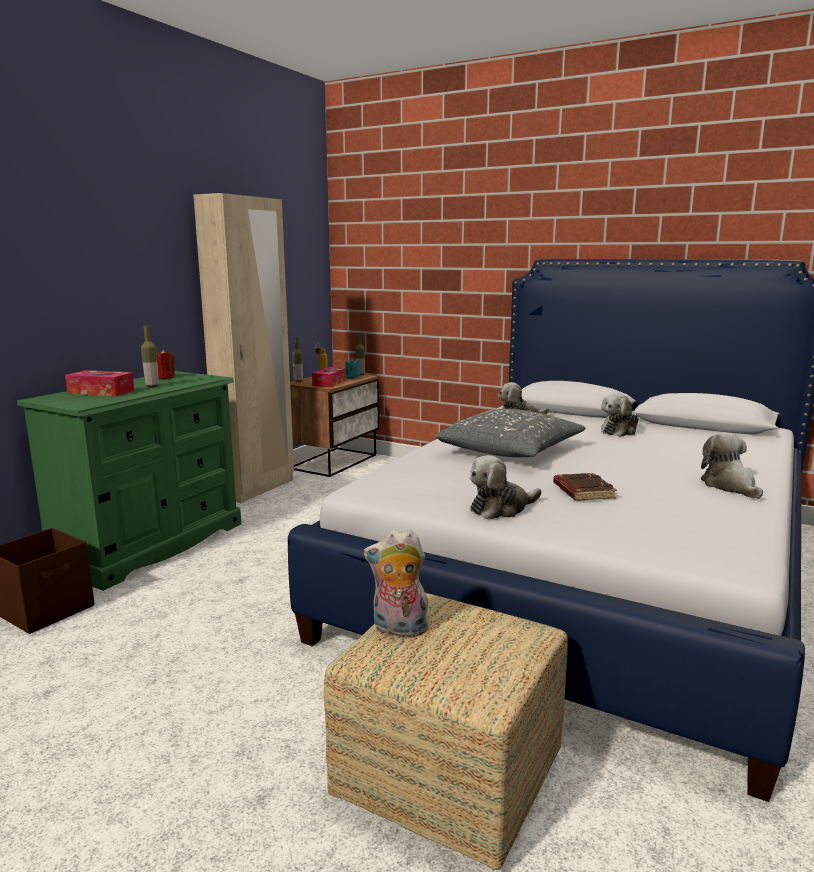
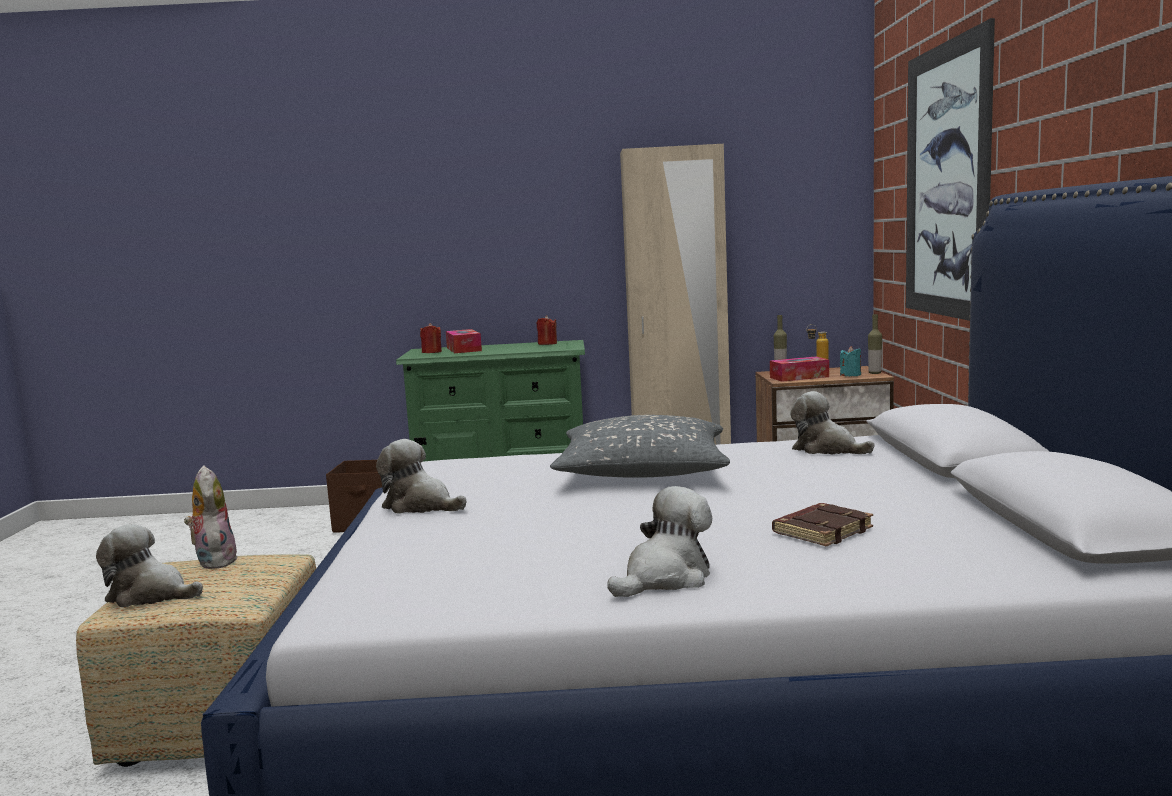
camera: 60 degrees right, 5 degrees down
(78, 399) = (431, 352): none -> red candle
(152, 386) = (505, 349): bottle -> none
(447, 246) = (946, 181): none -> picture
(582, 491) = (522, 521): brown book -> brown book (822, 531)
(620, 431) = (874, 493): plush toy -> plush toy (150, 595)

